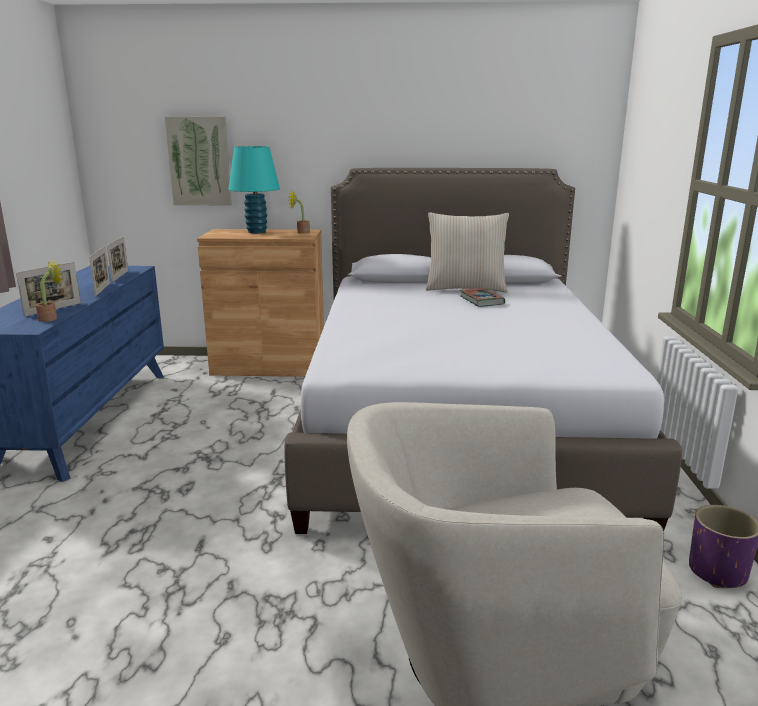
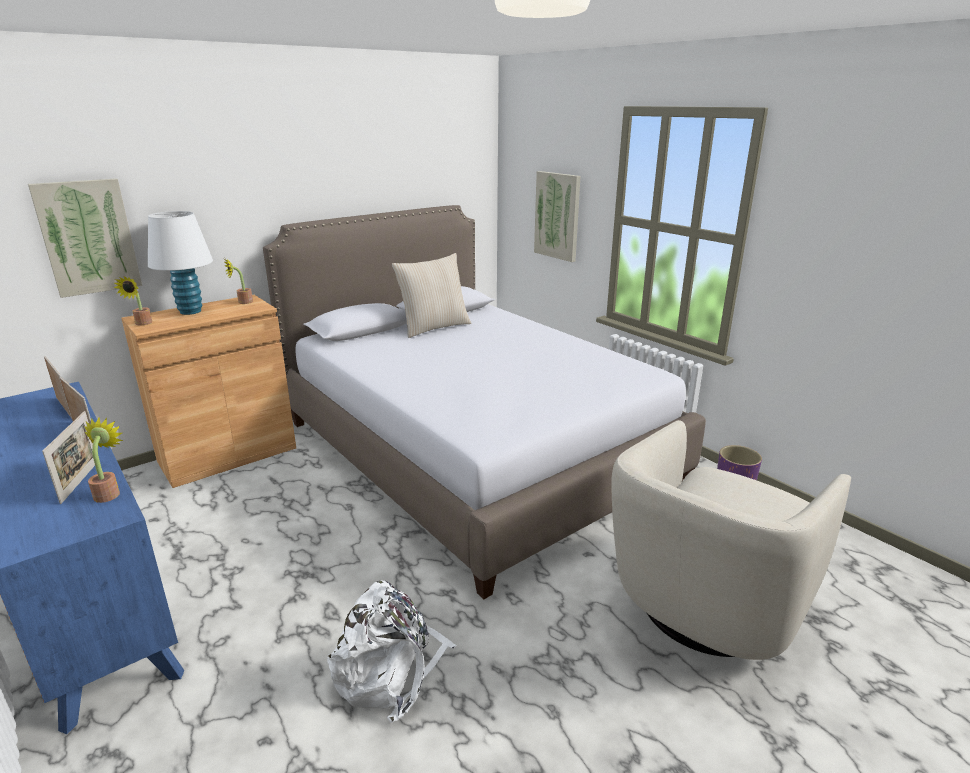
camera: 40 degrees left, 5 degrees up
(165, 543) = (390, 670): none -> white backpack
(214, 233) = (142, 324): none -> potted plant
(257, 232) = (190, 311): turquoise table lamp -> white table lamp
(481, 300) = (467, 337): book -> none
(653, 184) = (557, 216): none -> picture

